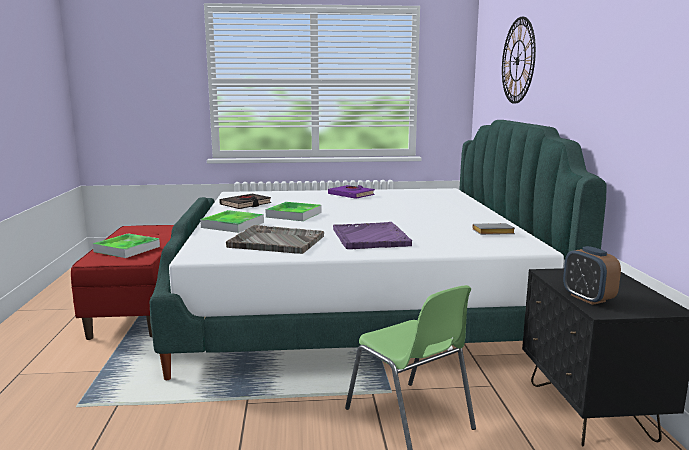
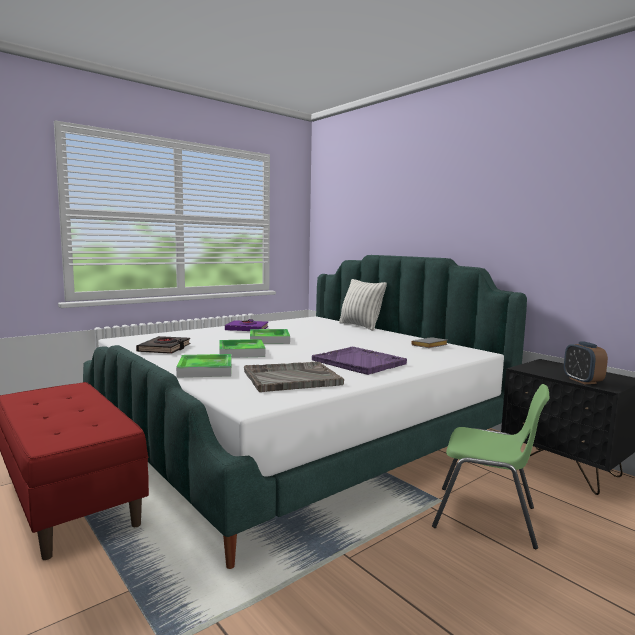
camera: 35 degrees left, 5 degrees down
(127, 249) = (70, 421): tray -> tray (269, 340)
(474, 203) = (360, 326): none -> pillow
(517, 61) = (381, 207): wall clock -> none
(587, 298) = (582, 381): alarm clock -> alarm clock turned 45 degrees clockwise

